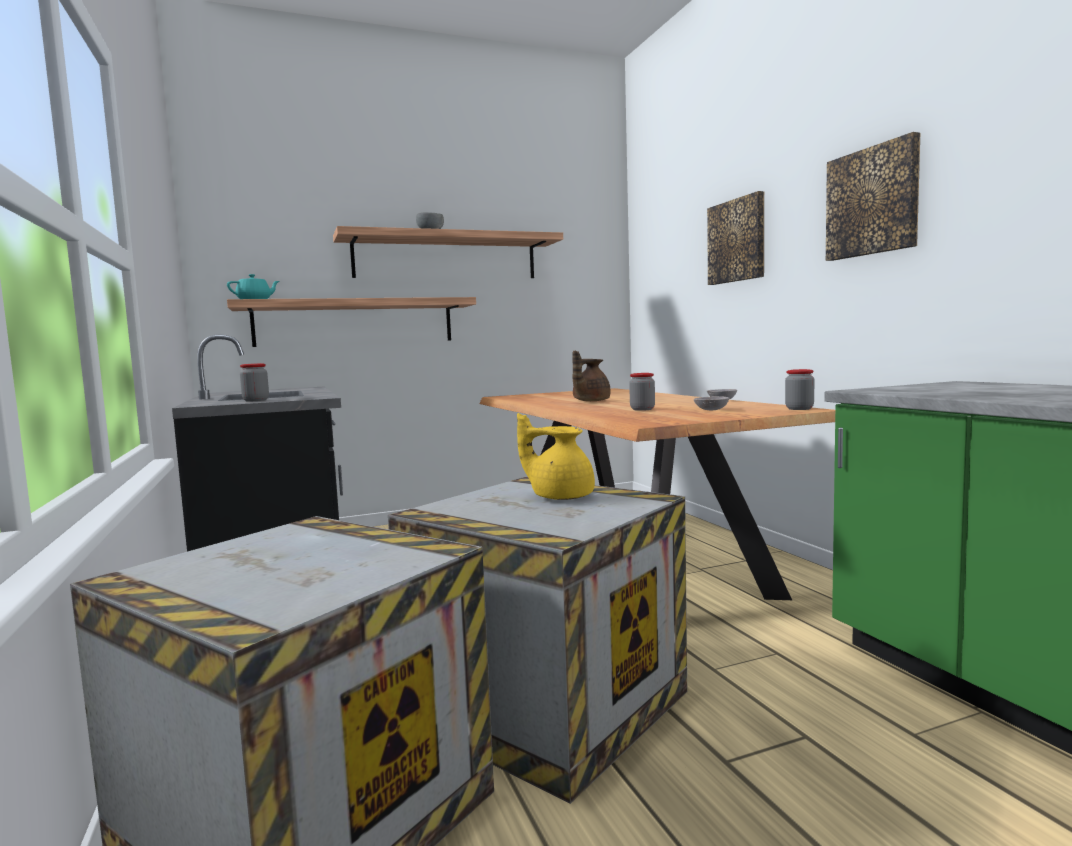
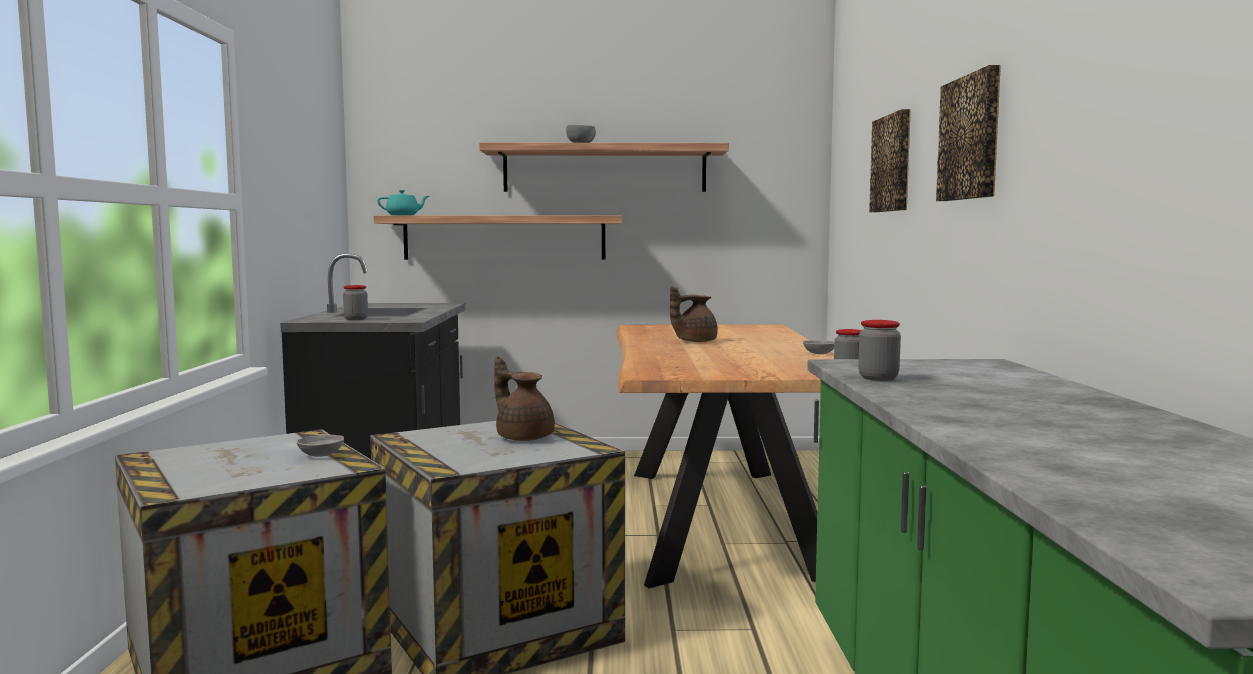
camera: 20 degrees right, 0 degrees up
(560, 496) = (523, 437): yellow teapot -> brown teapot
(642, 409) = (703, 357): jar -> jar (878, 378)
(711, 410) = (761, 365): grey bowl -> grey bowl (320, 455)

